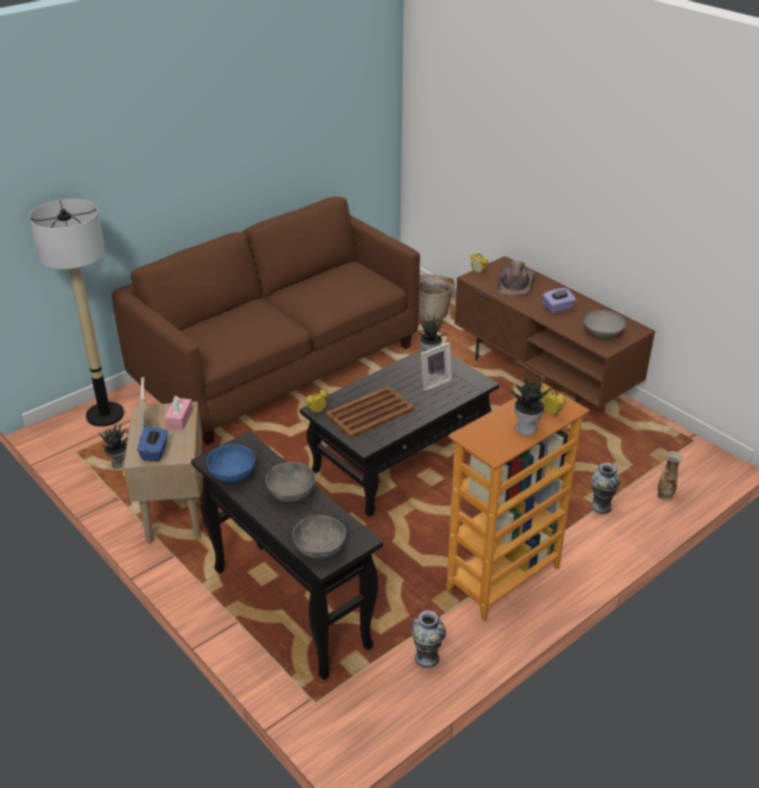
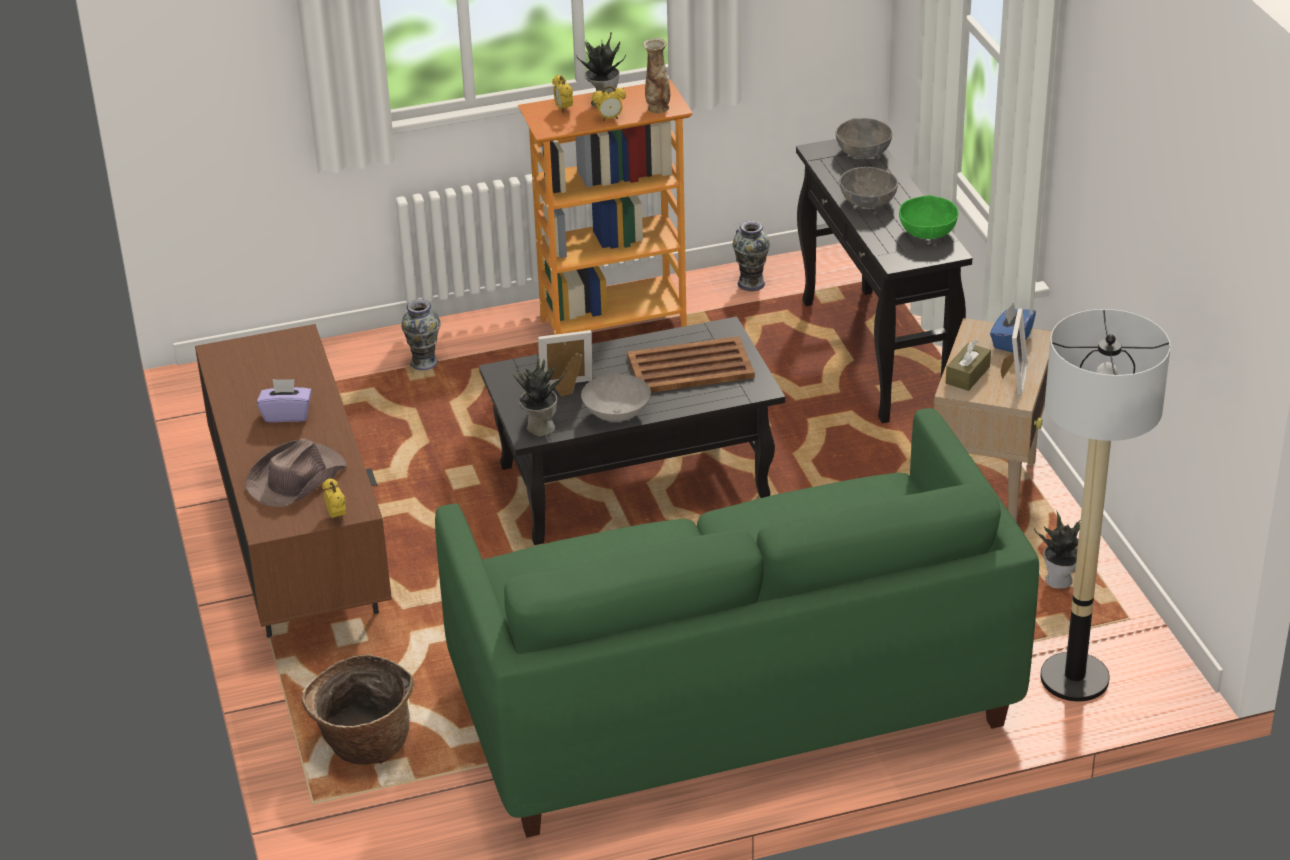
camera: 155 degrees left, 0 degrees up
(179, 419) = (967, 375): pink tissue box -> brown tissue box
(232, 474) = (927, 232): blue bowl -> green bowl
(278, 366) = (731, 699): brown sofa -> green sofa
(317, 412) = (762, 385): alarm clock -> alarm clock (609, 118)
(602, 335) = (278, 356): grey bowl -> grey bowl (617, 414)
(665, 495) = (331, 356): vase -> vase (657, 108)

